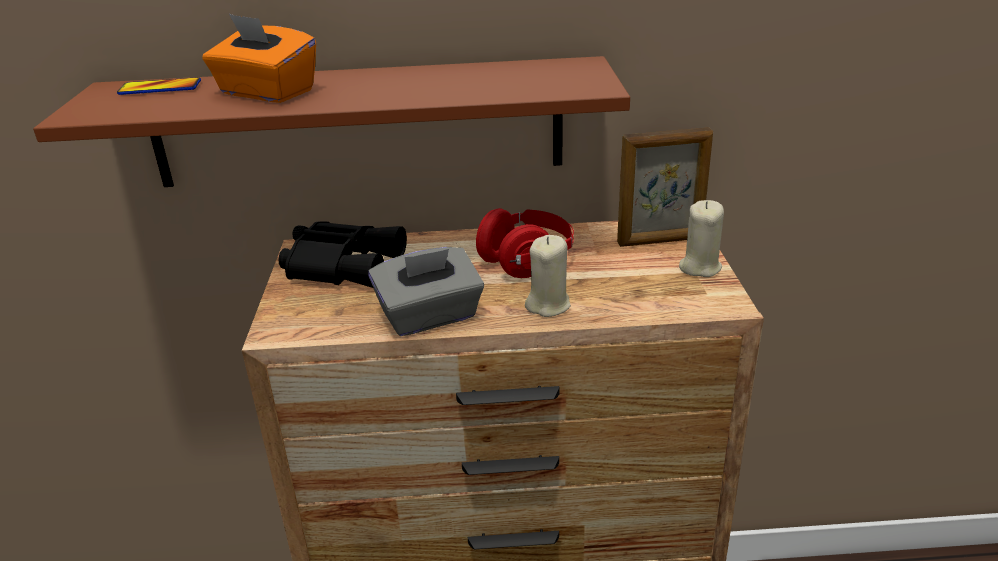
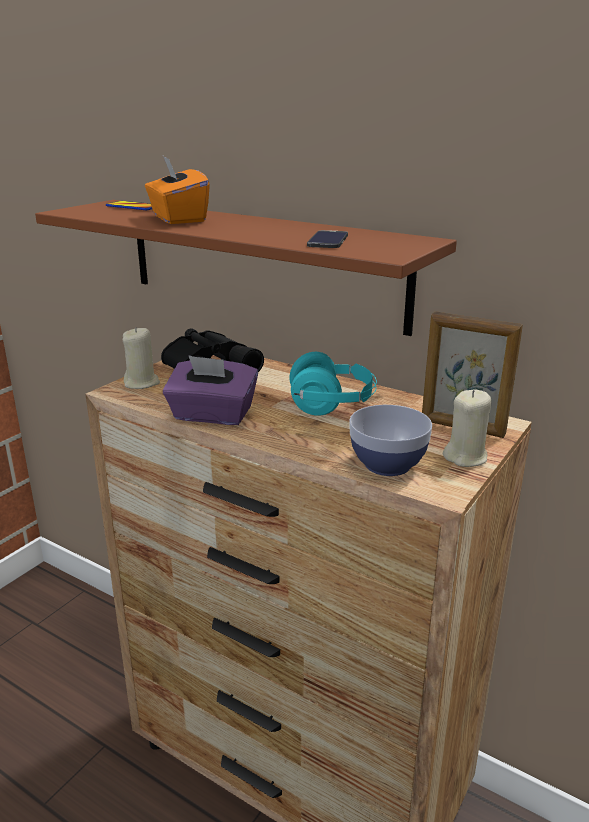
camera: 35 degrees right, 5 degrees down
(430, 317) = (212, 415): grey tissue box -> purple tissue box
(501, 84) = (328, 240): none -> phone
(526, 261) = (332, 405): red headphones -> turquoise headphones
(548, 305) = (300, 438): beige candle -> beige candle (142, 383)
(654, 299) = (388, 464): none -> bowl

